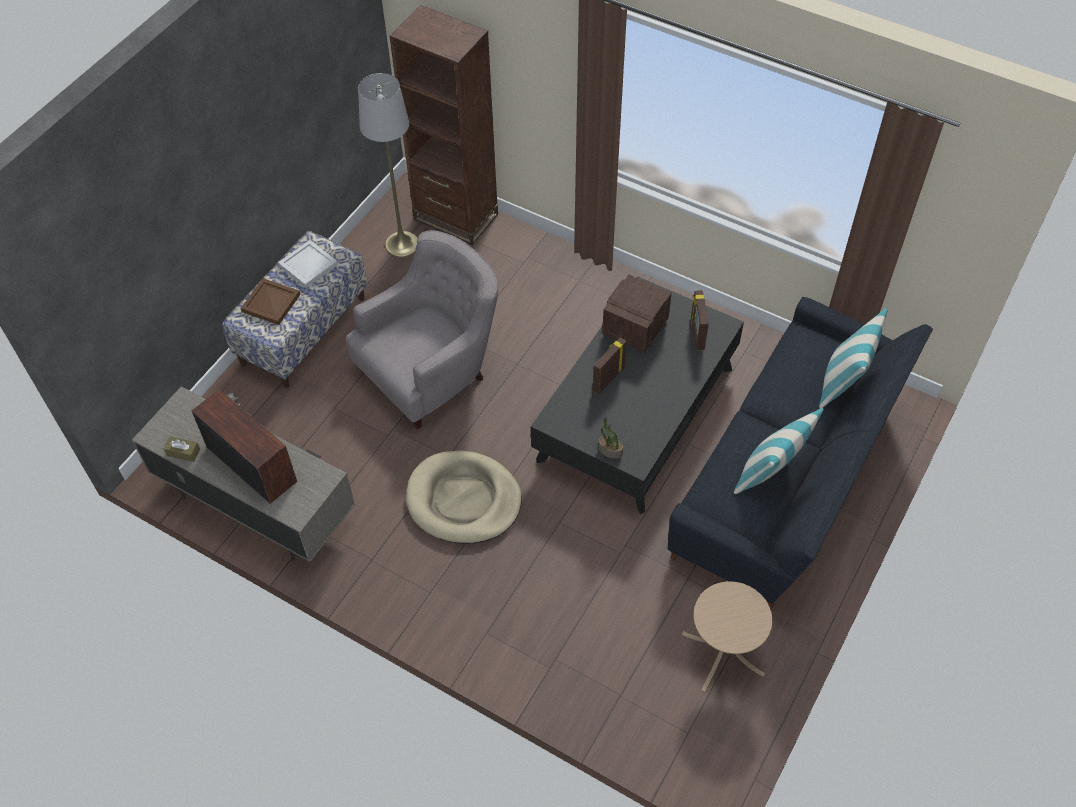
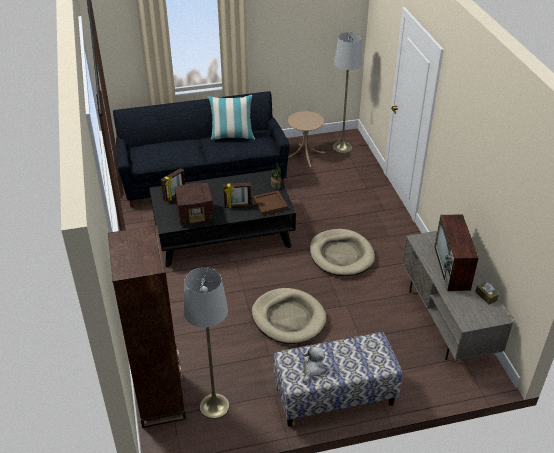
camera: 135 degrees left, 15 degrees down
(272, 303) = (359, 361): brown tray -> brown tray (269, 204)
(308, 265) = (312, 369): white tray -> plush toy
(432, 370) = (288, 318): grey armchair -> beige dog bed
(692, 730) = (342, 147): none -> grey floor lamp
(844, 381) = (157, 142): pillow -> none

